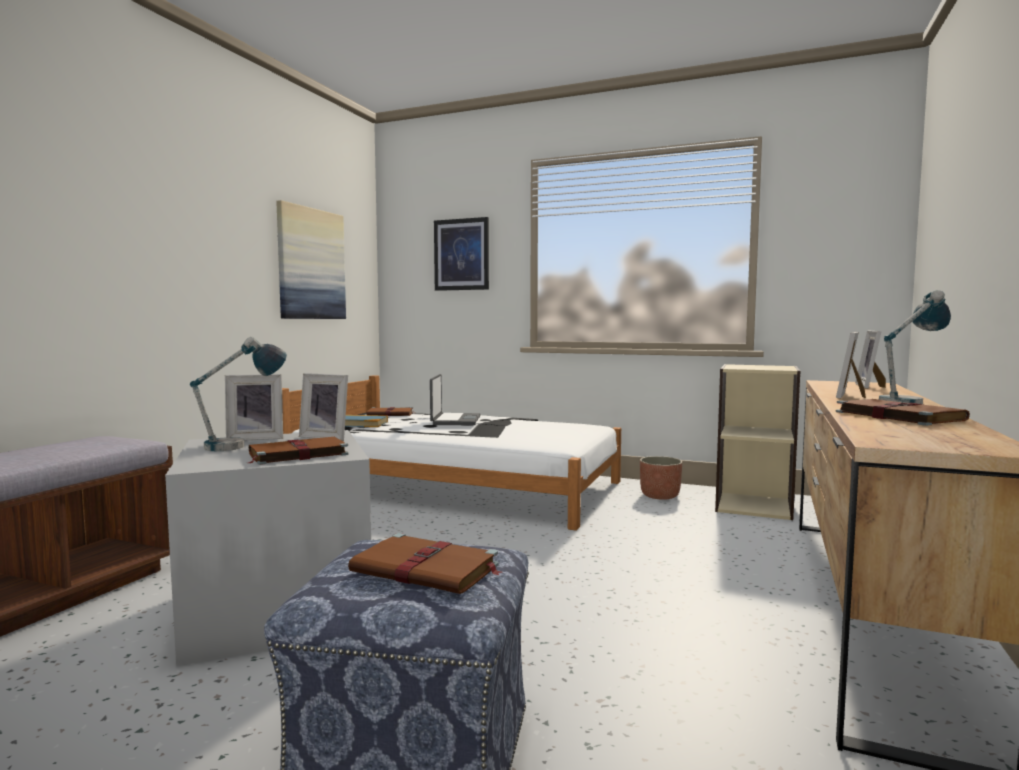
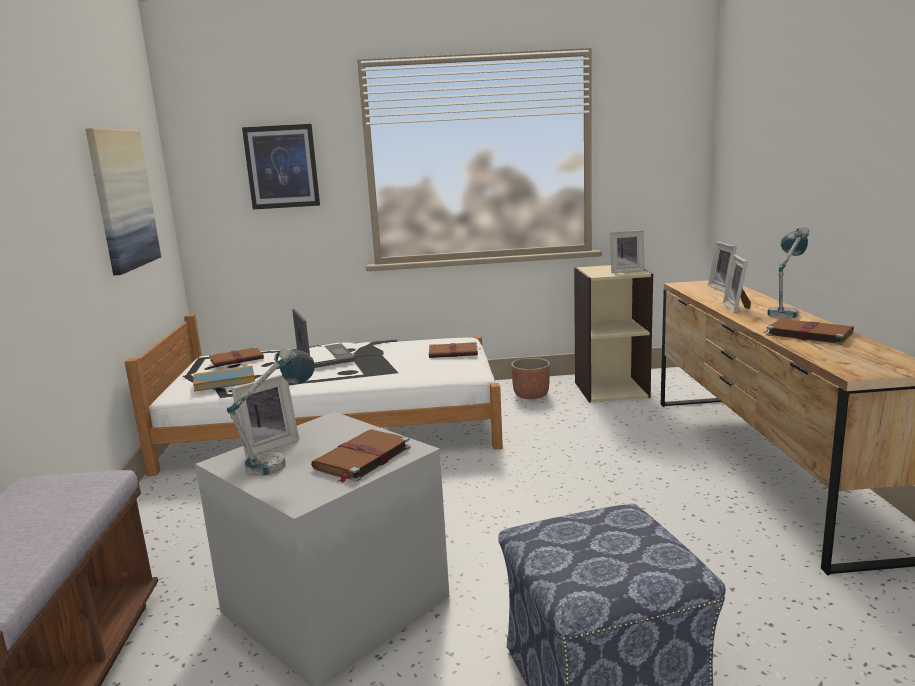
camera: 25 degrees left, 10 degrees up
(327, 437) = (338, 427): picture frame -> picture frame (626, 271)
(427, 569) = (616, 542): brown book -> brown book (454, 353)

